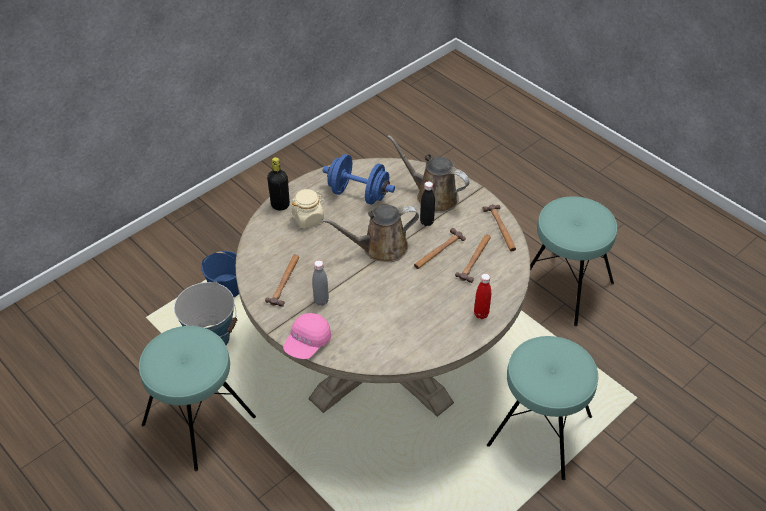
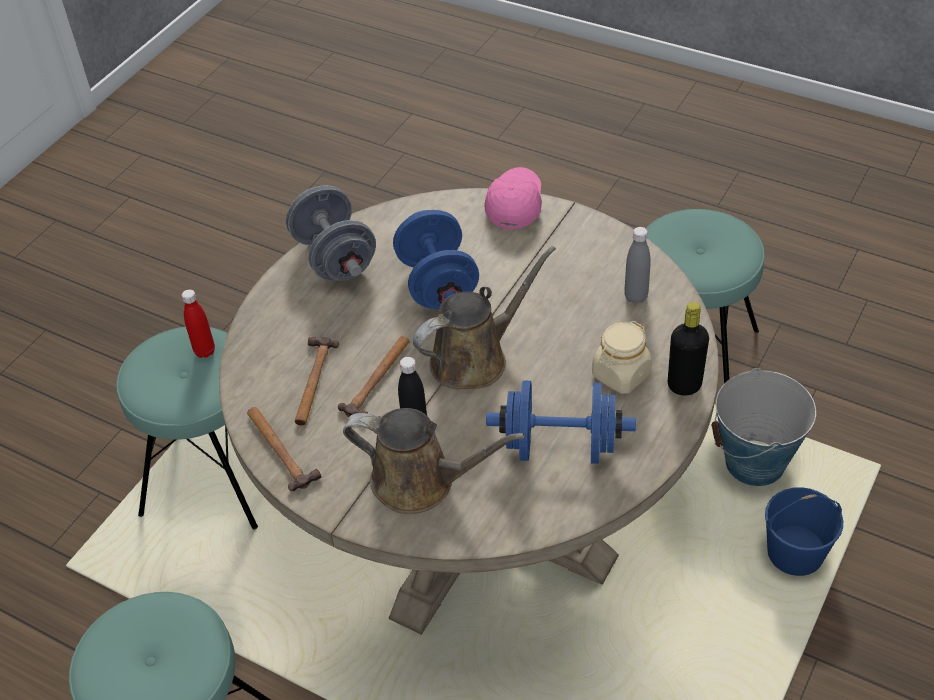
camera: 165 degrees right, 0 degrees up
(285, 281) = (593, 270): hammer -> none
(321, 301) = (526, 258): grey bottle -> grey bottle (636, 297)
(383, 299) = (437, 284): none -> blue dumbbell
(441, 337) = (335, 258): none -> grey dumbbell
(481, 314) = (285, 302): red bottle -> red bottle (205, 351)

